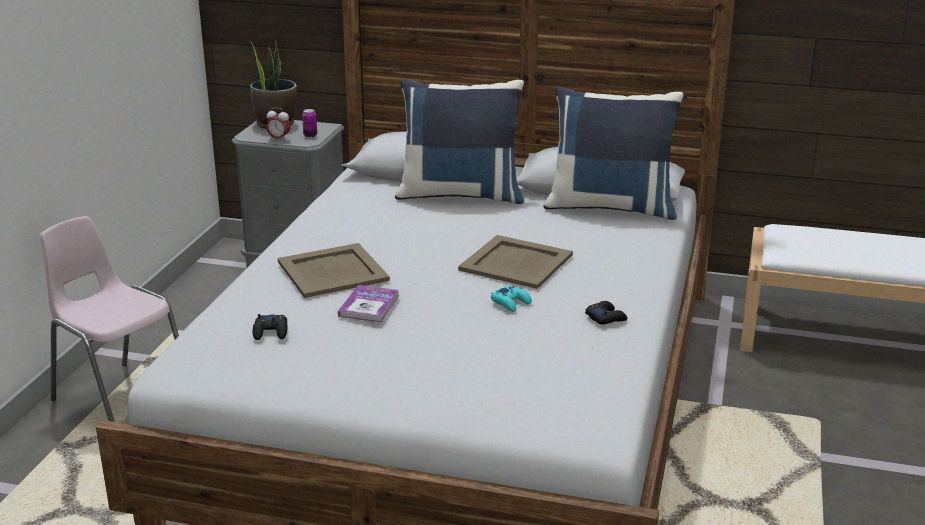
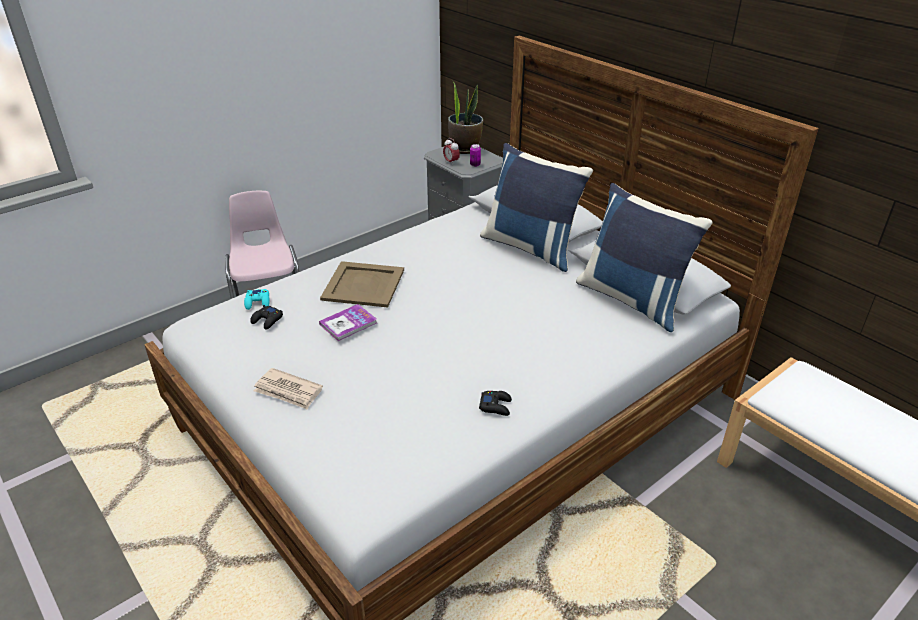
camera: 35 degrees right, 10 degrees up
(388, 379) = (288, 391): none -> newspaper
(511, 303) = (446, 361): turquoise game controller -> turquoise game controller (258, 302)
(515, 262) = (492, 325): beige tray -> none

